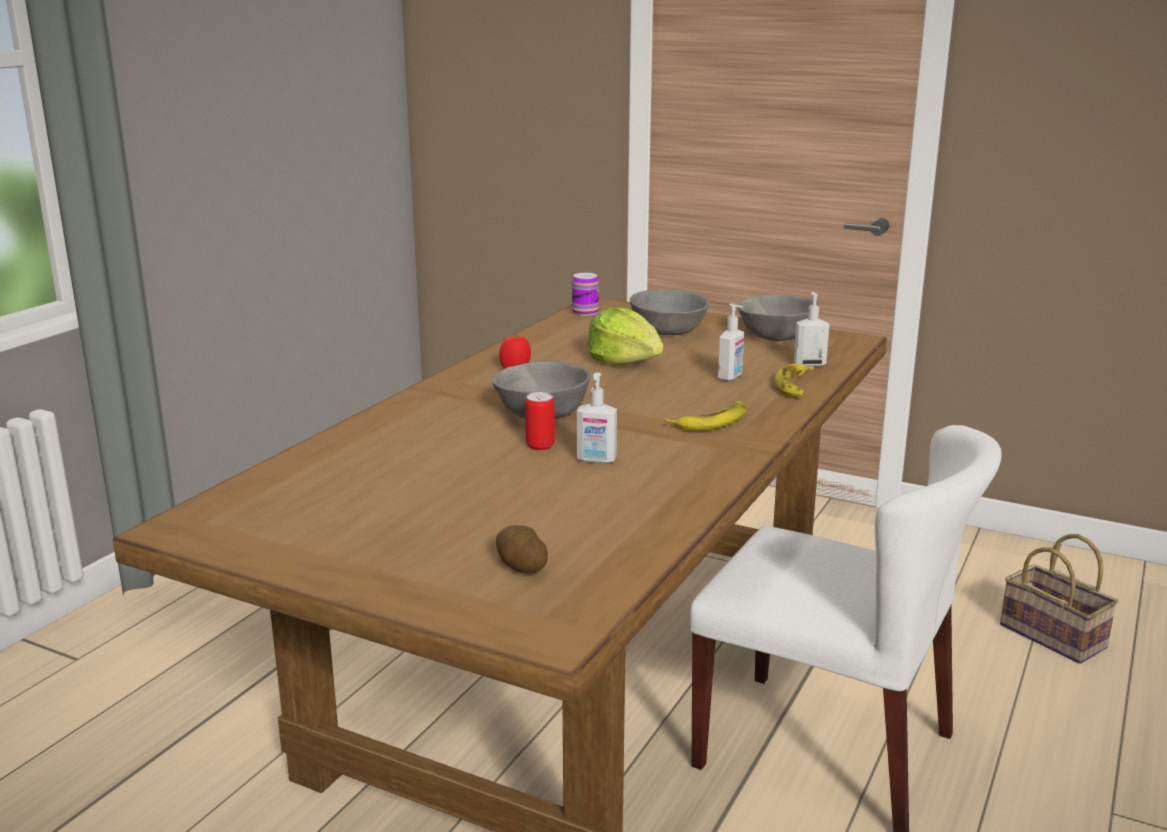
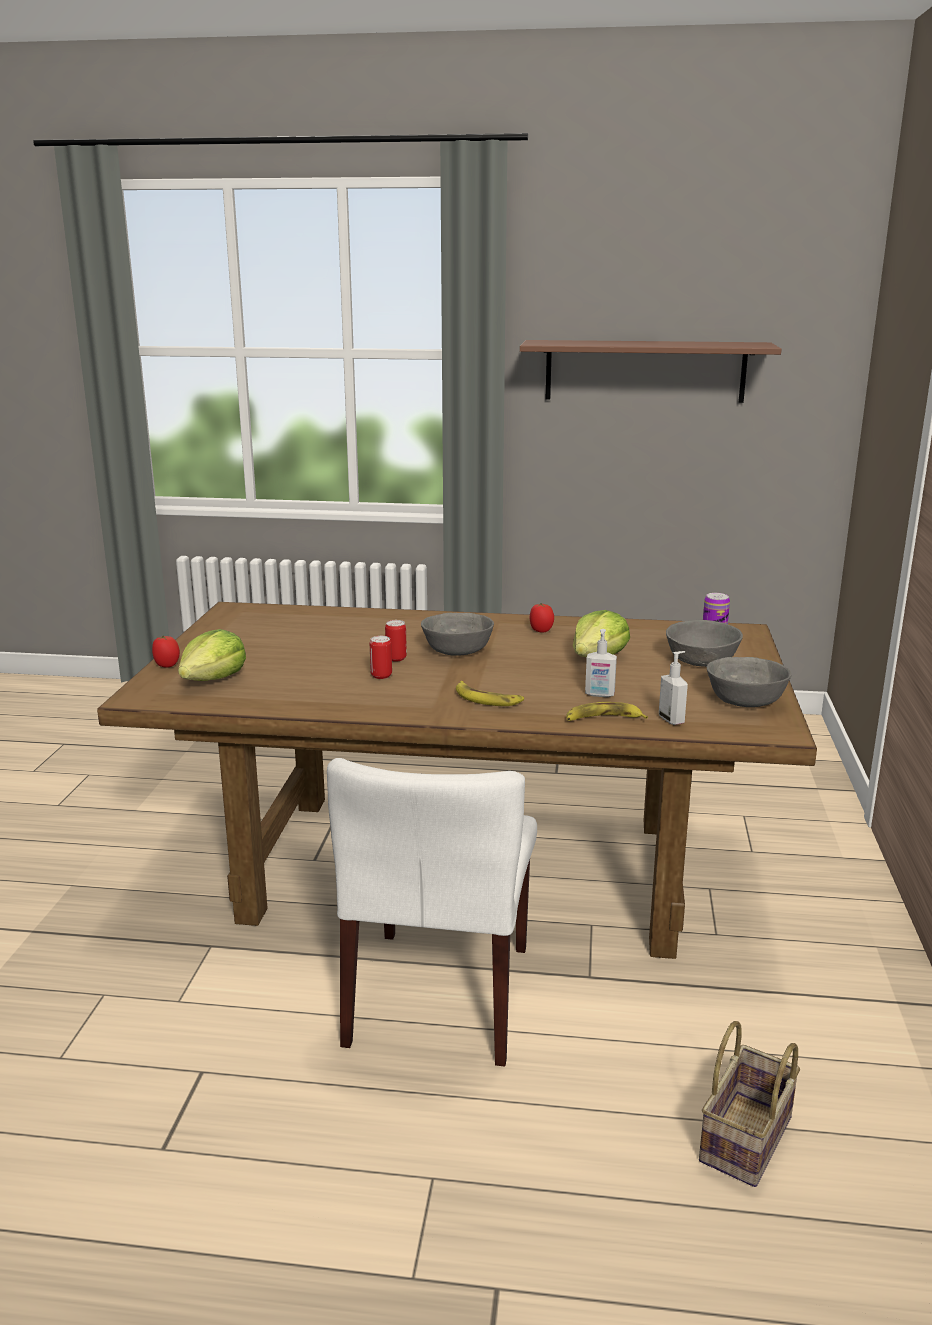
camera: 70 degrees right, 0 degrees up
(241, 61) = (645, 371): none -> brown shelf
(417, 600) = (167, 665): none -> tomato
(520, 566) = (213, 679): potato -> lettuce
(596, 460) = (381, 675): soap dispenser -> can

